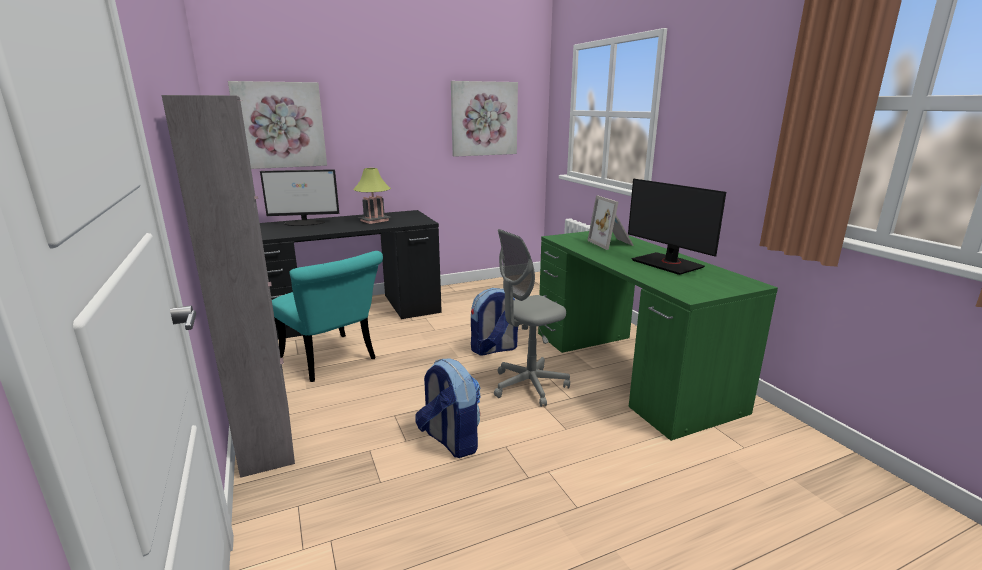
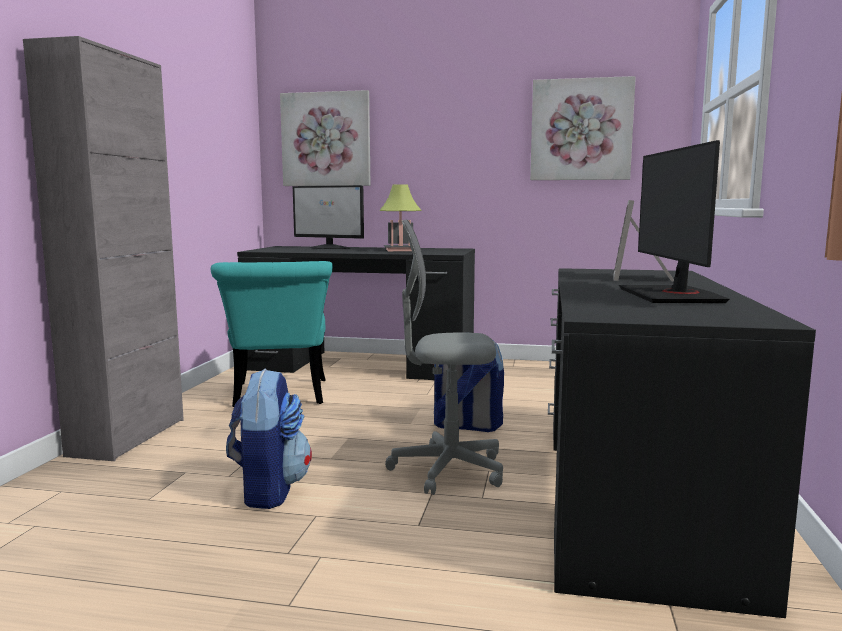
camera: 35 degrees right, 10 degrees down
(628, 368) = (632, 492): green desk -> black desk

